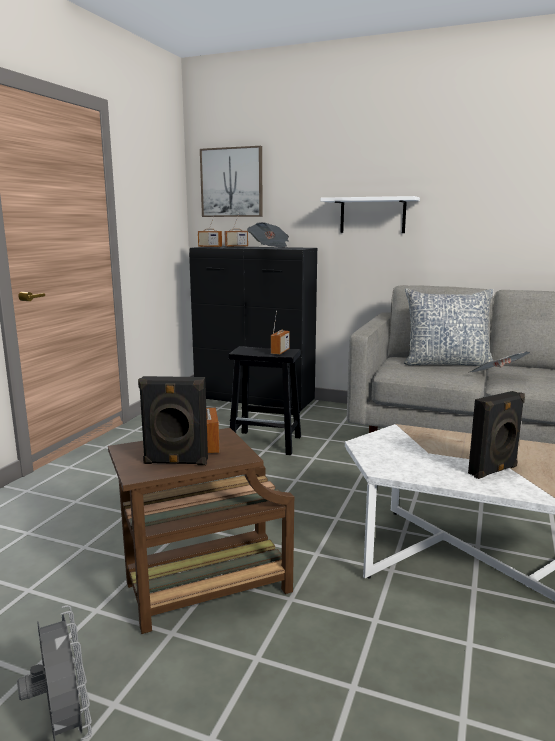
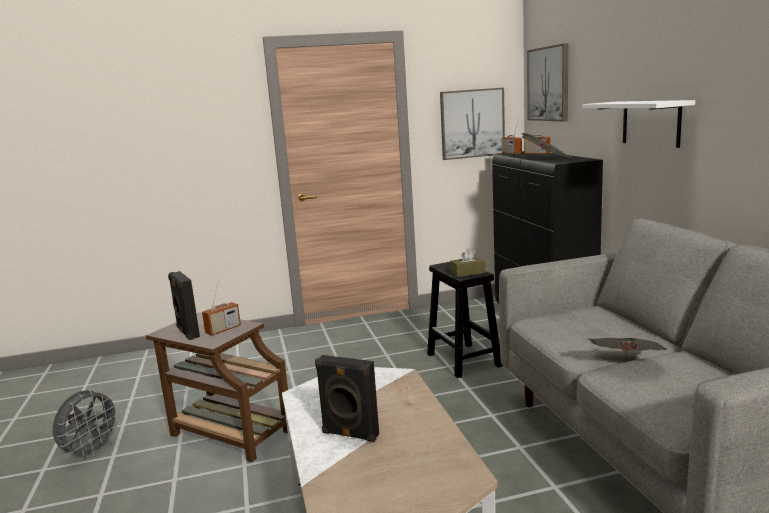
camera: 55 degrees right, 0 degrees up
(158, 216) = (472, 123): none -> picture
(280, 352) = (467, 273): radio -> brown tissue box
(446, 363) = (629, 330): pillow -> none

